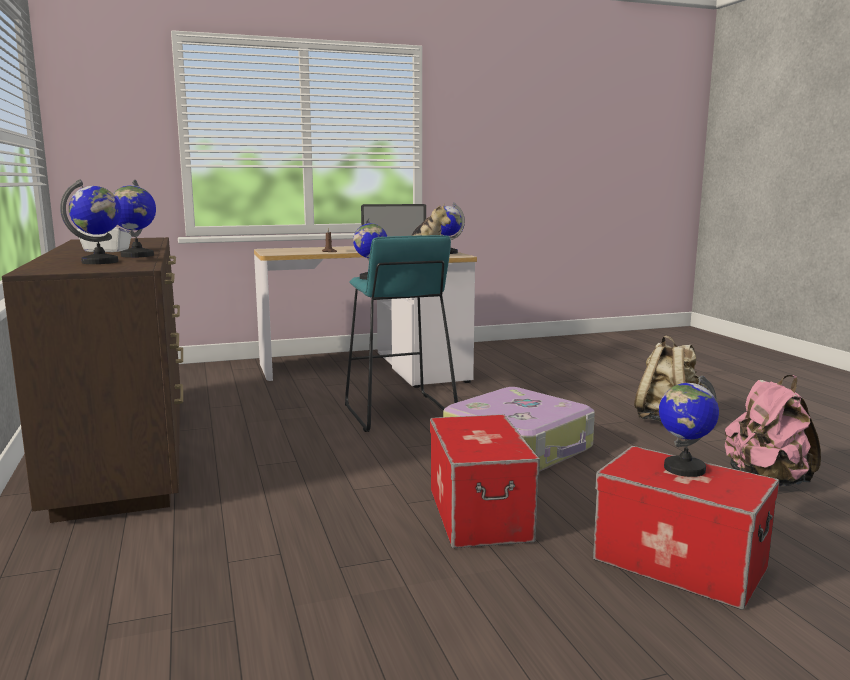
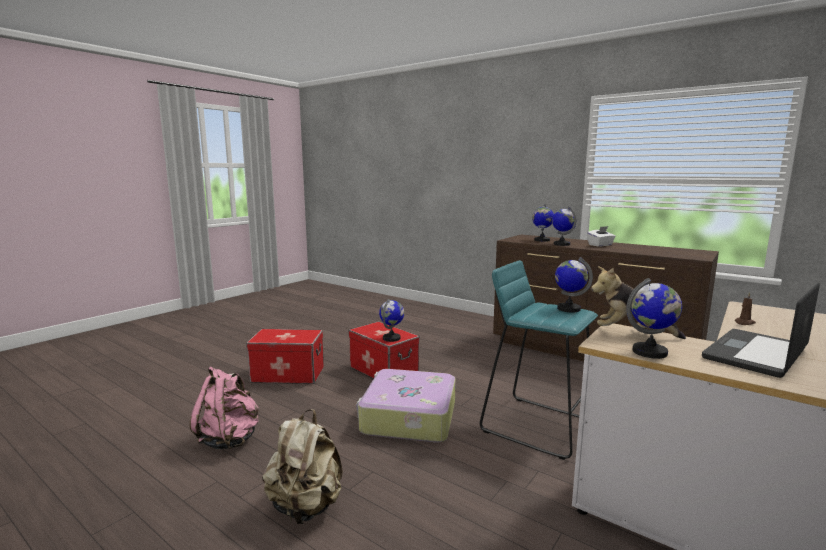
camera: 145 degrees right, 0 degrees up
(683, 468) = (287, 338): globe -> globe (392, 338)

